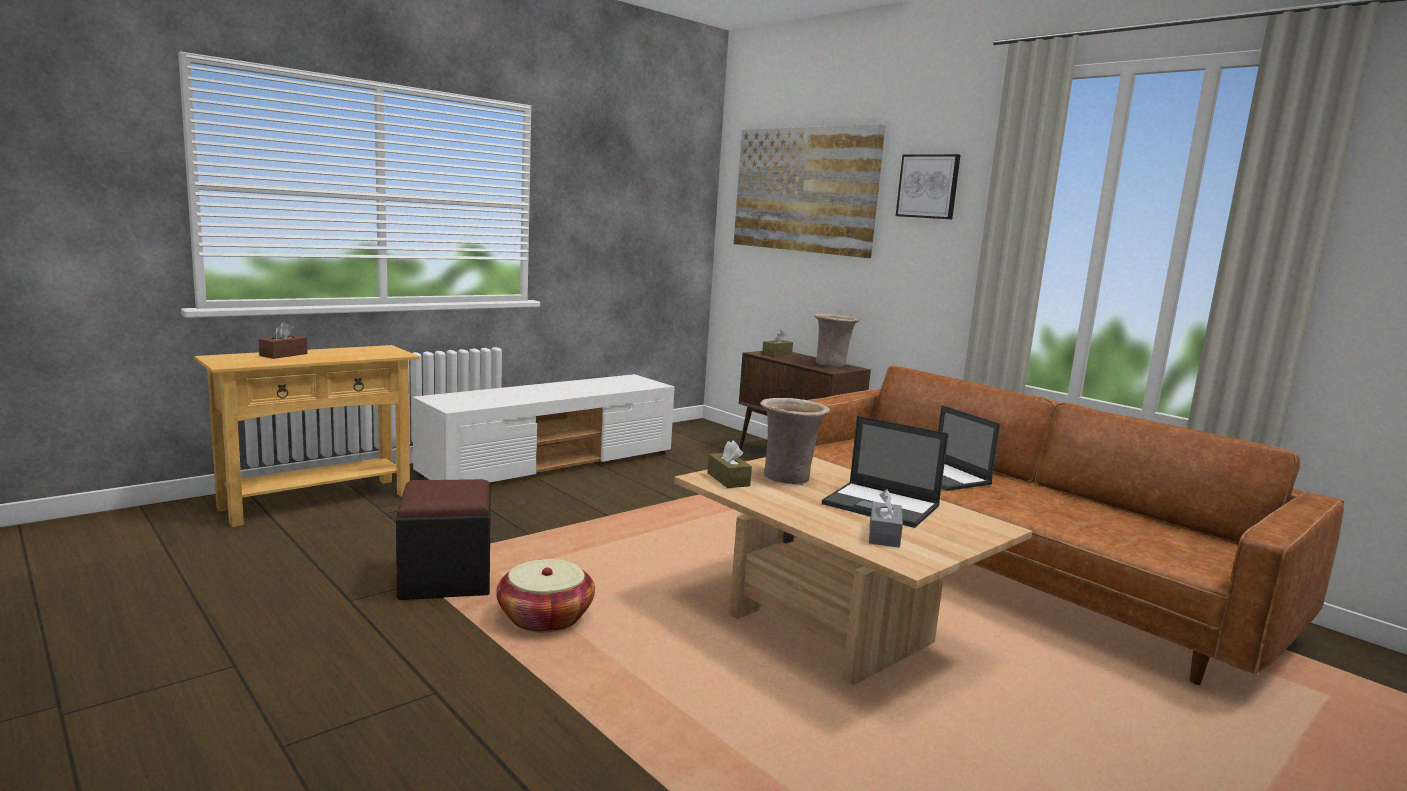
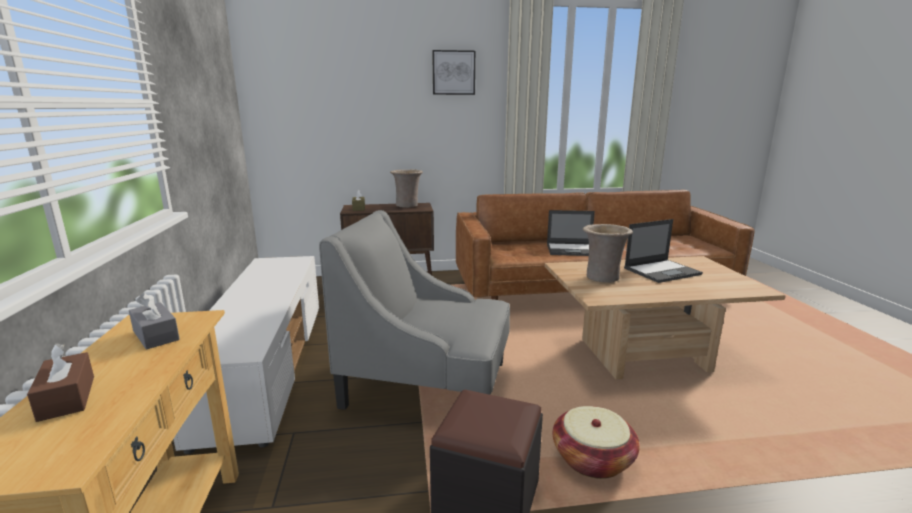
camera: 55 degrees left, 5 degrees up
(595, 524) = (427, 384): none -> grey armchair
(728, 479) = (602, 293): brown tissue box -> none
(804, 190) = (342, 77): picture -> none
(884, 535) = (715, 283): grey tissue box -> grey tissue box (156, 335)

